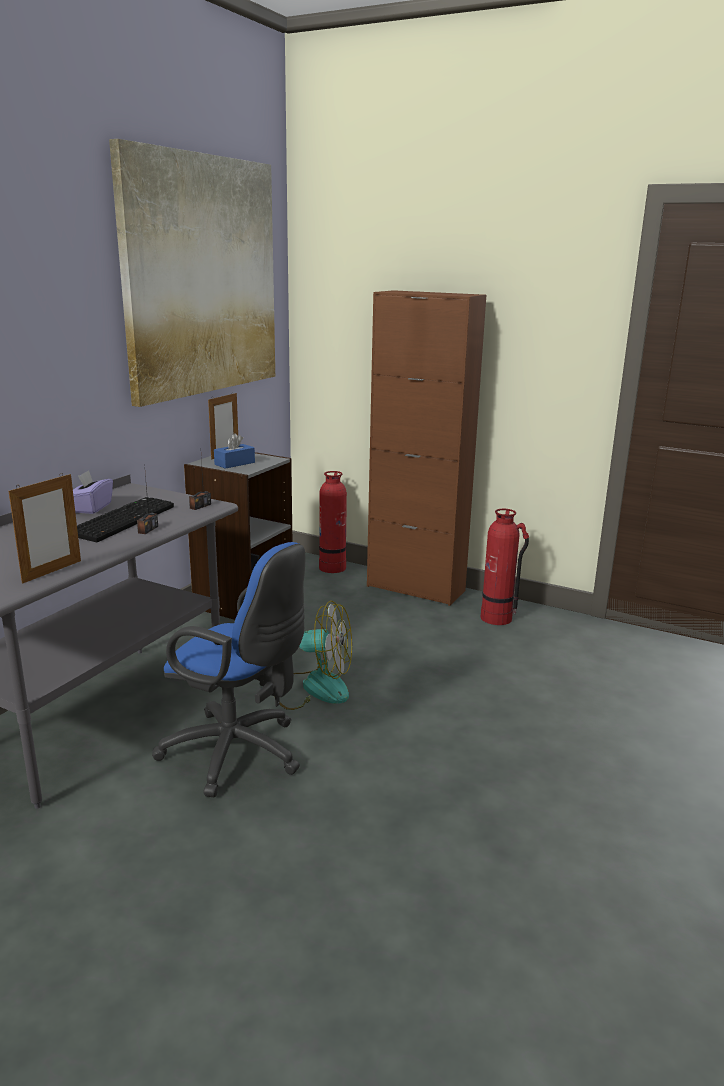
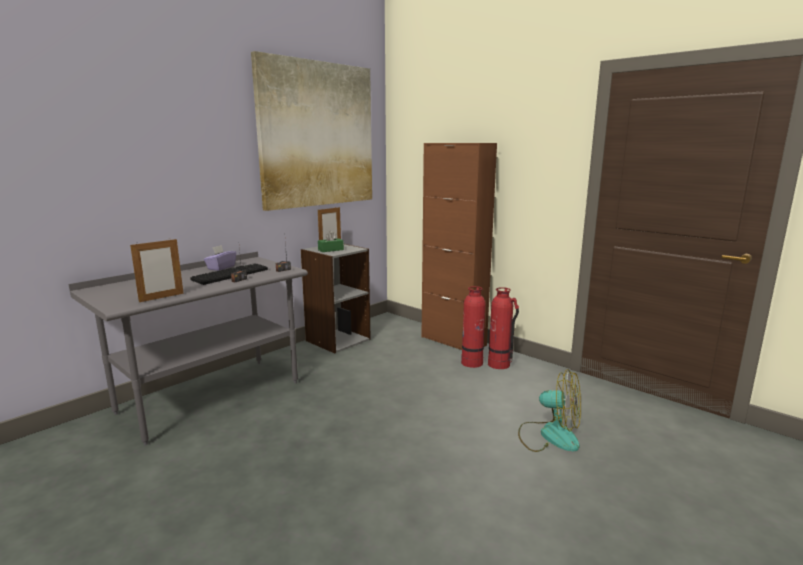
camera: 15 degrees right, 5 degrees down
(234, 463) = (330, 250): blue tissue box -> green tissue box
(239, 754) = (278, 430): blue office chair -> none
(313, 688) = (350, 395): fan -> fan (549, 435)
(333, 567) = (406, 324): fire extinguisher -> fire extinguisher (472, 362)

